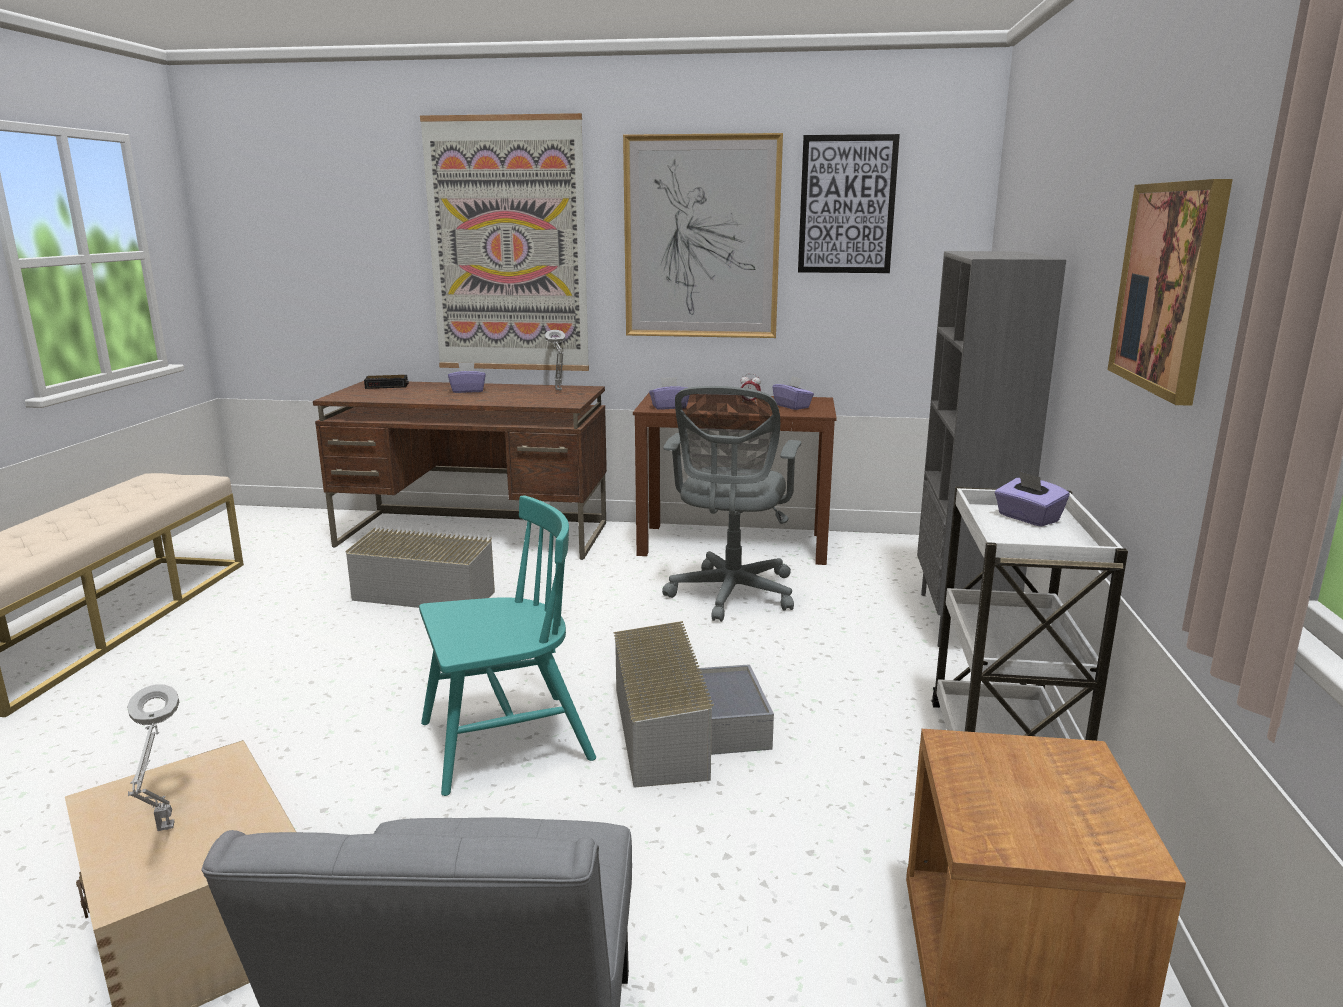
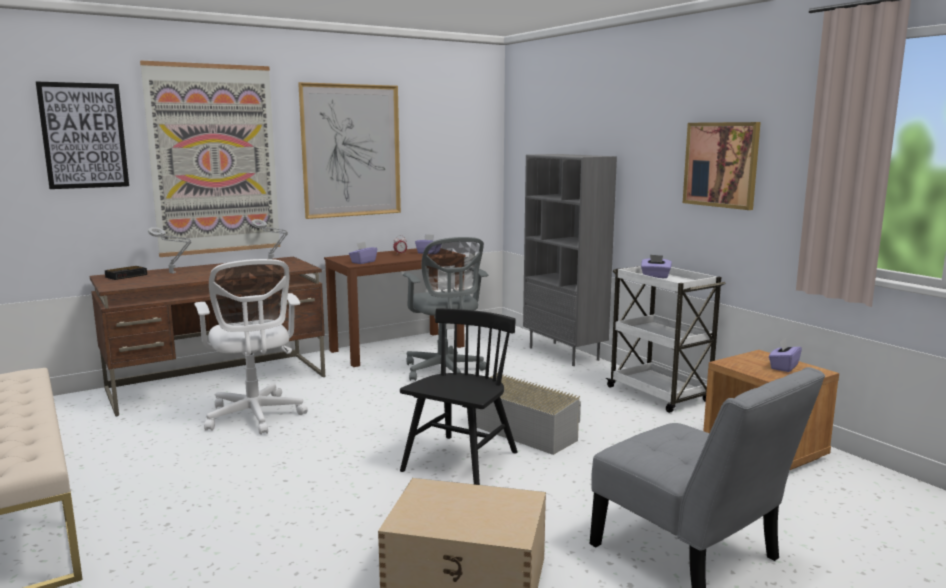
camera: 40 degrees left, 5 degrees down
(165, 831) = (470, 515): grey table lamp -> grey table lamp (174, 273)
(429, 589) = (255, 417): grey storage box -> white office chair
(468, 391) = (207, 270): purple tissue box -> purple tissue box (783, 367)
(504, 742) = (460, 462): turquoise chair -> black chair
(847, 205) = (433, 129): picture -> picture (84, 136)

